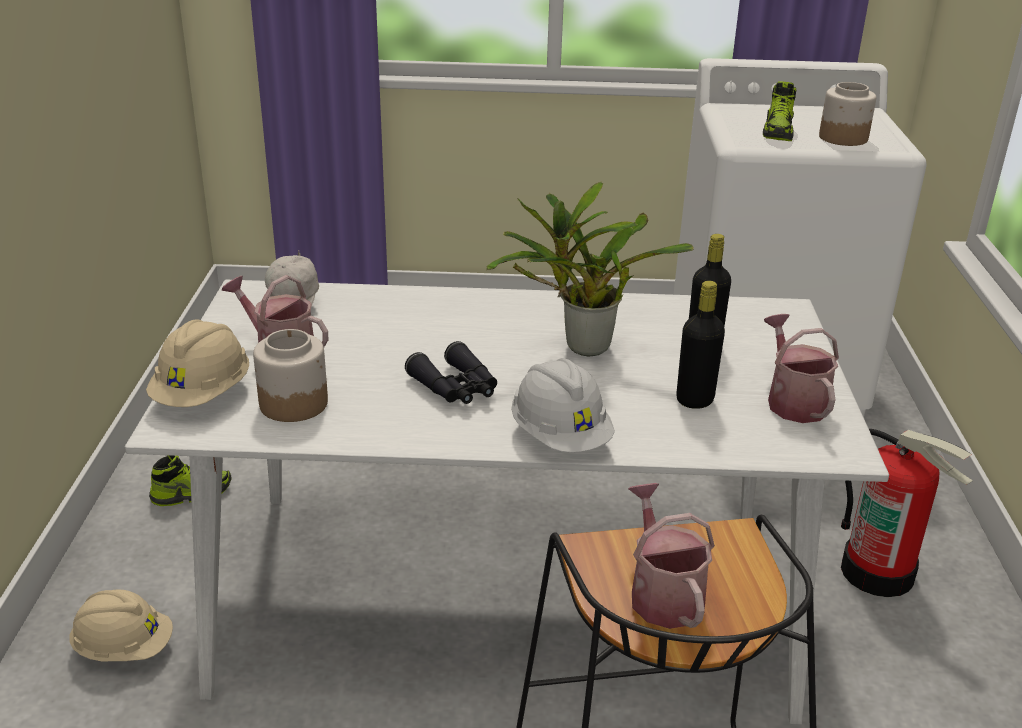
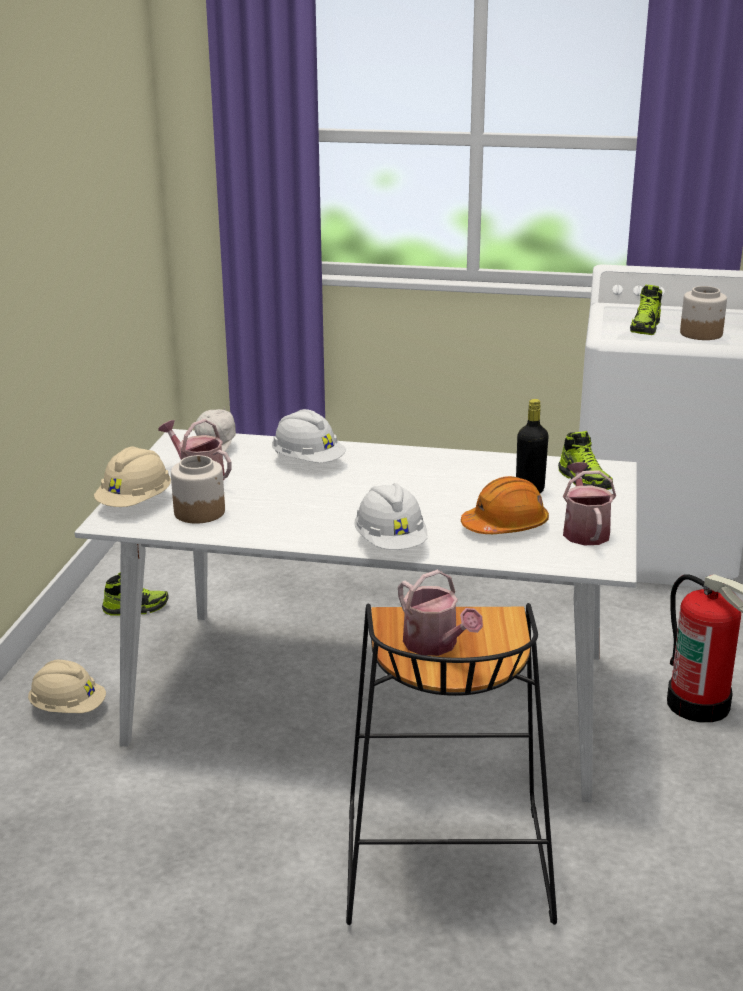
camera: 10 degrees right, 5 degrees down
(417, 319) = (308, 462): none -> white hard hat
(456, 388) = (323, 508): black binoculars -> none
(580, 347) = (430, 486): potted plant -> none
(662, 593) = (435, 645): watering can -> watering can turned 150 degrees clockwise
(694, 400) = (505, 526): black bottle -> orange hard hat
(762, 328) = (584, 480): none -> shoe

